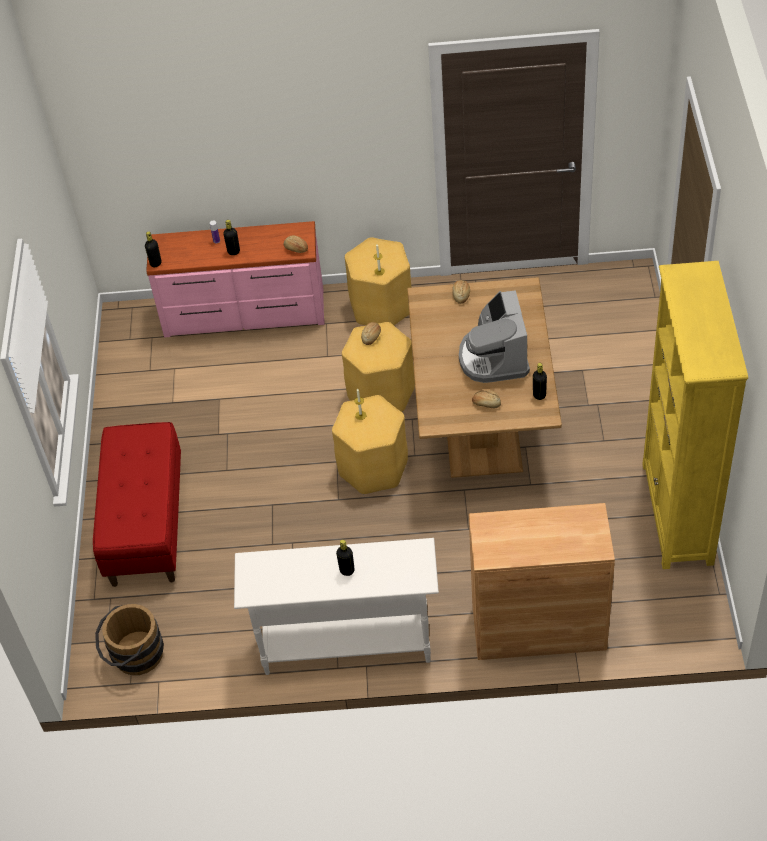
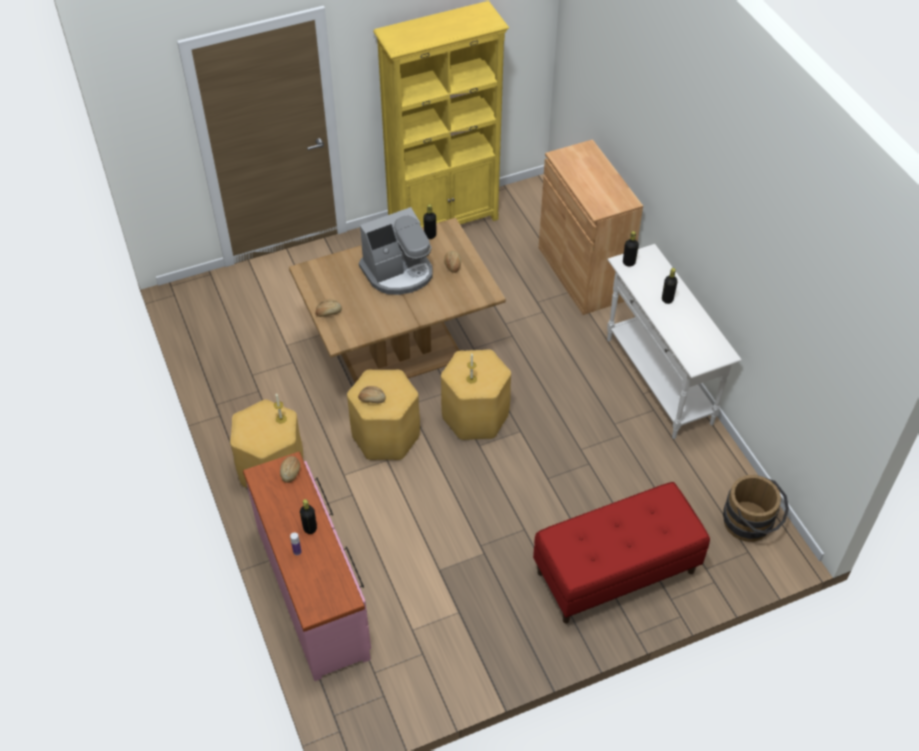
camera: 115 degrees left, 0 degrees up
(155, 263) = (349, 600): black bottle -> black bottle (628, 263)

